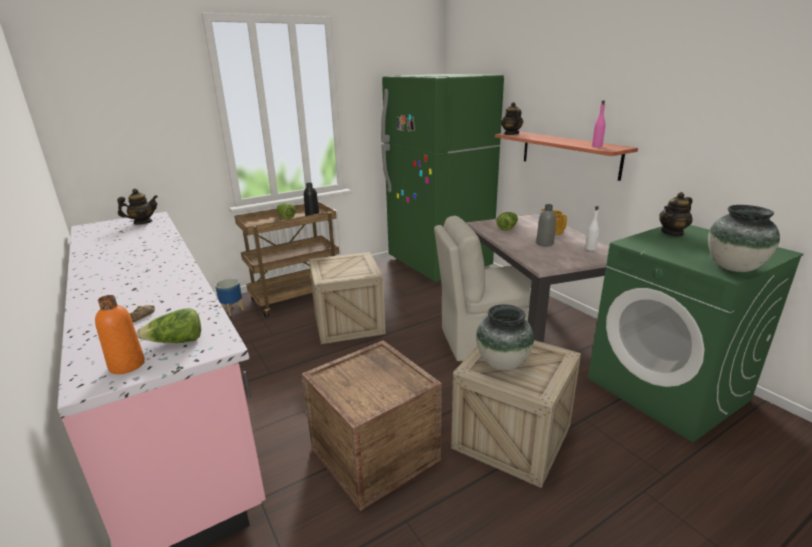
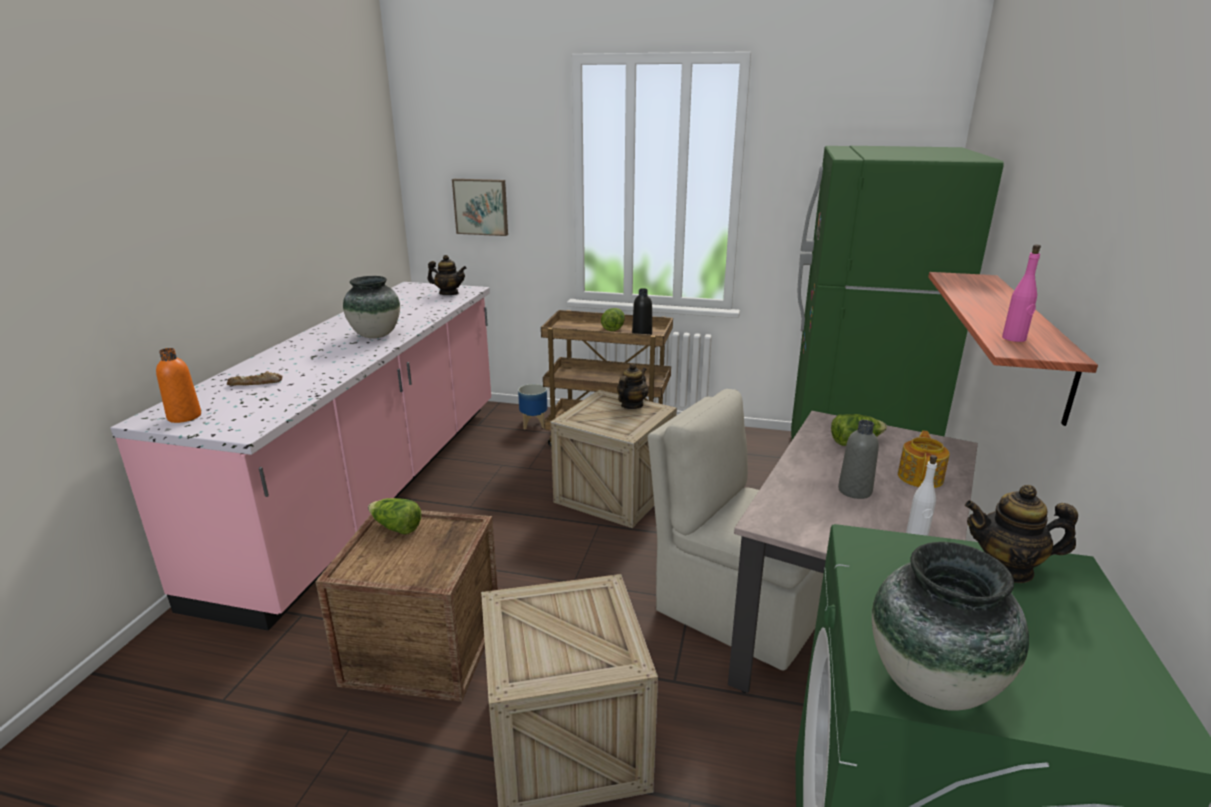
camera: 45 degrees right, 0 degrees up
(136, 145) = (481, 206): none -> picture
(176, 342) = (236, 414): lettuce -> lettuce (396, 527)
(502, 363) = (542, 619): vase -> vase (375, 335)
(511, 134) = (956, 277): teapot -> teapot (631, 405)

